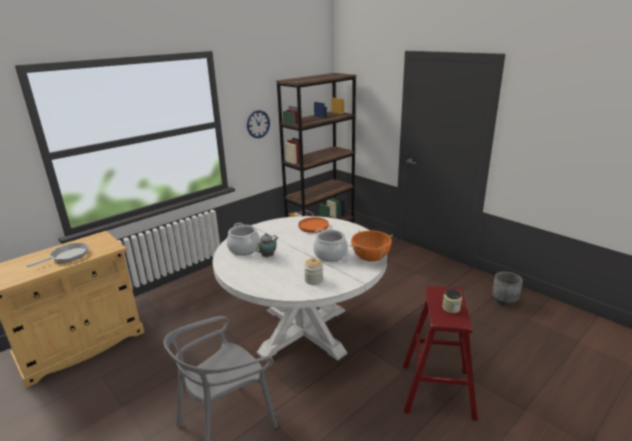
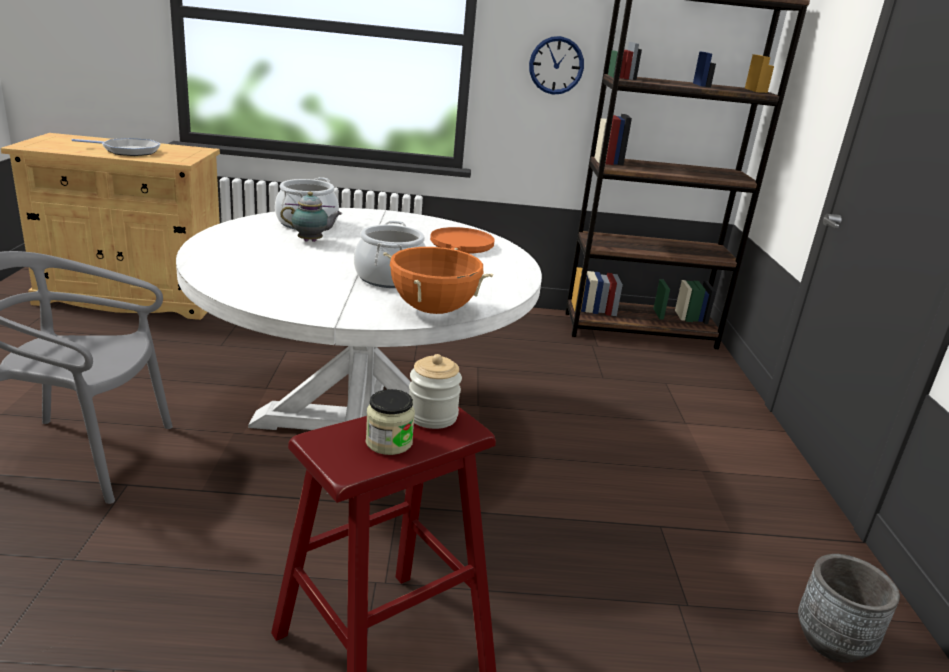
camera: 40 degrees right, 0 degrees up
(313, 280) = (284, 287): jar -> jar (432, 416)

